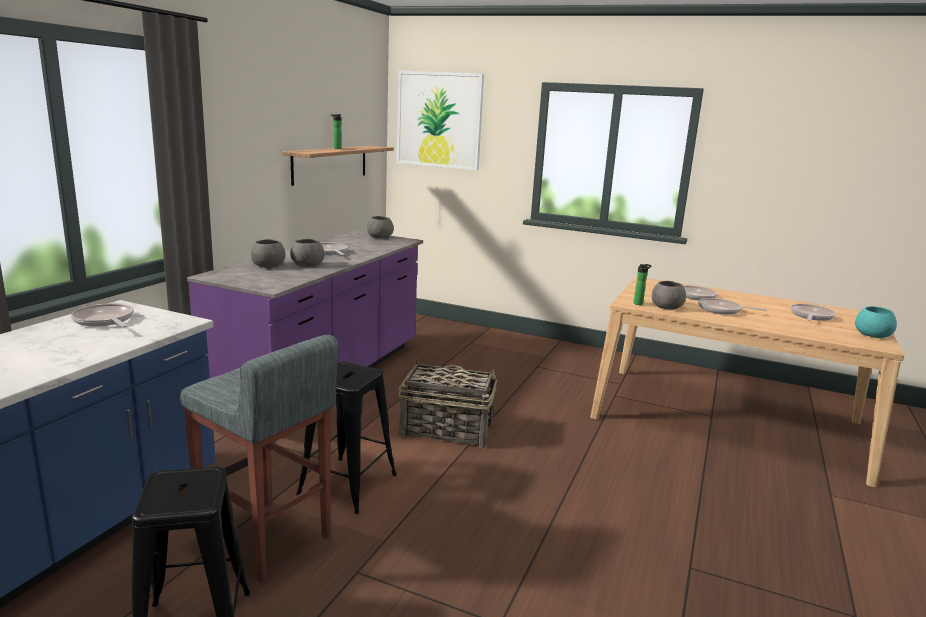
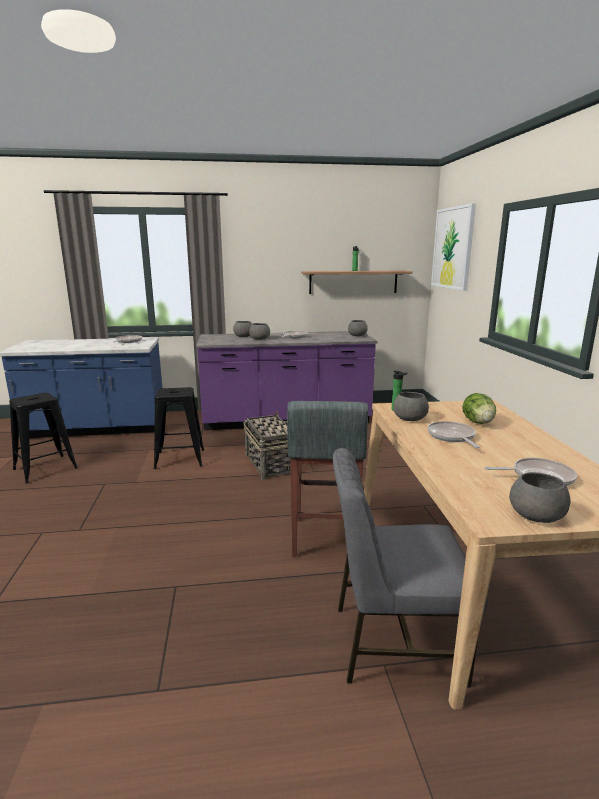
camera: 60 degrees right, 0 degrees up
(265, 540) = (117, 459): grey stool -> grey stool (323, 538)
(693, 295) = (478, 422): frying pan -> lettuce
(805, 481) = (394, 642): none -> grey chair
(872, 335) = (537, 515): turquoise bowl -> grey bowl

